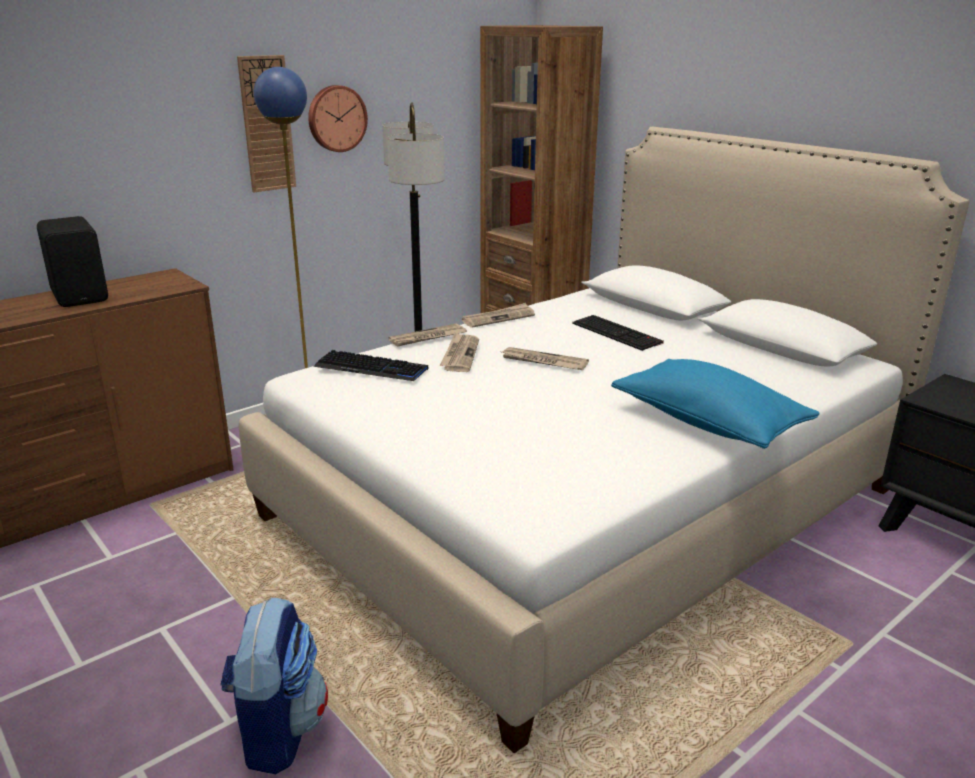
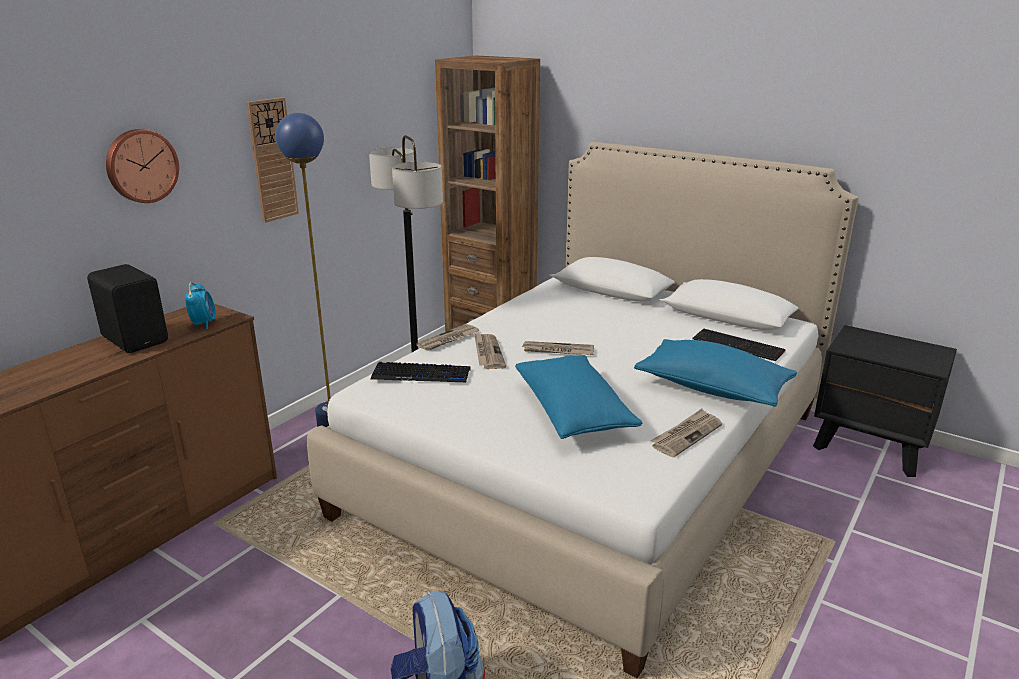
camera: 15 degrees left, 0 degrees up
(155, 288) = (204, 323): none -> alarm clock
(336, 118) = (327, 149): wall clock -> wall clock (141, 166)
(498, 318) = (496, 314): newspaper -> newspaper (686, 435)
(517, 427) = (573, 412): none -> blue pillow
(618, 333) = (600, 318): keyboard -> keyboard (739, 345)

